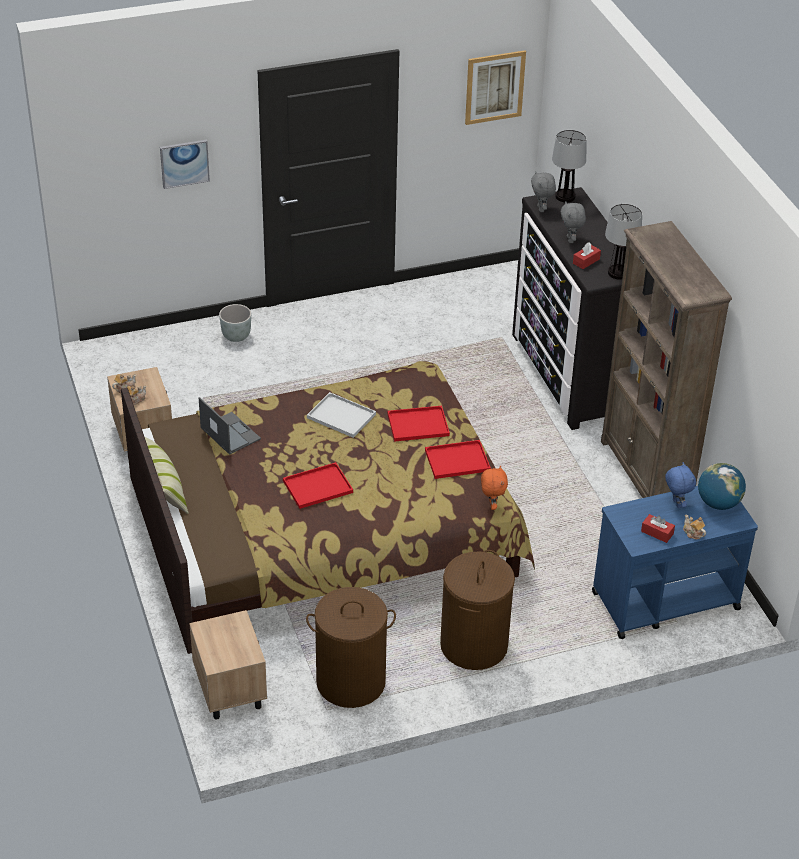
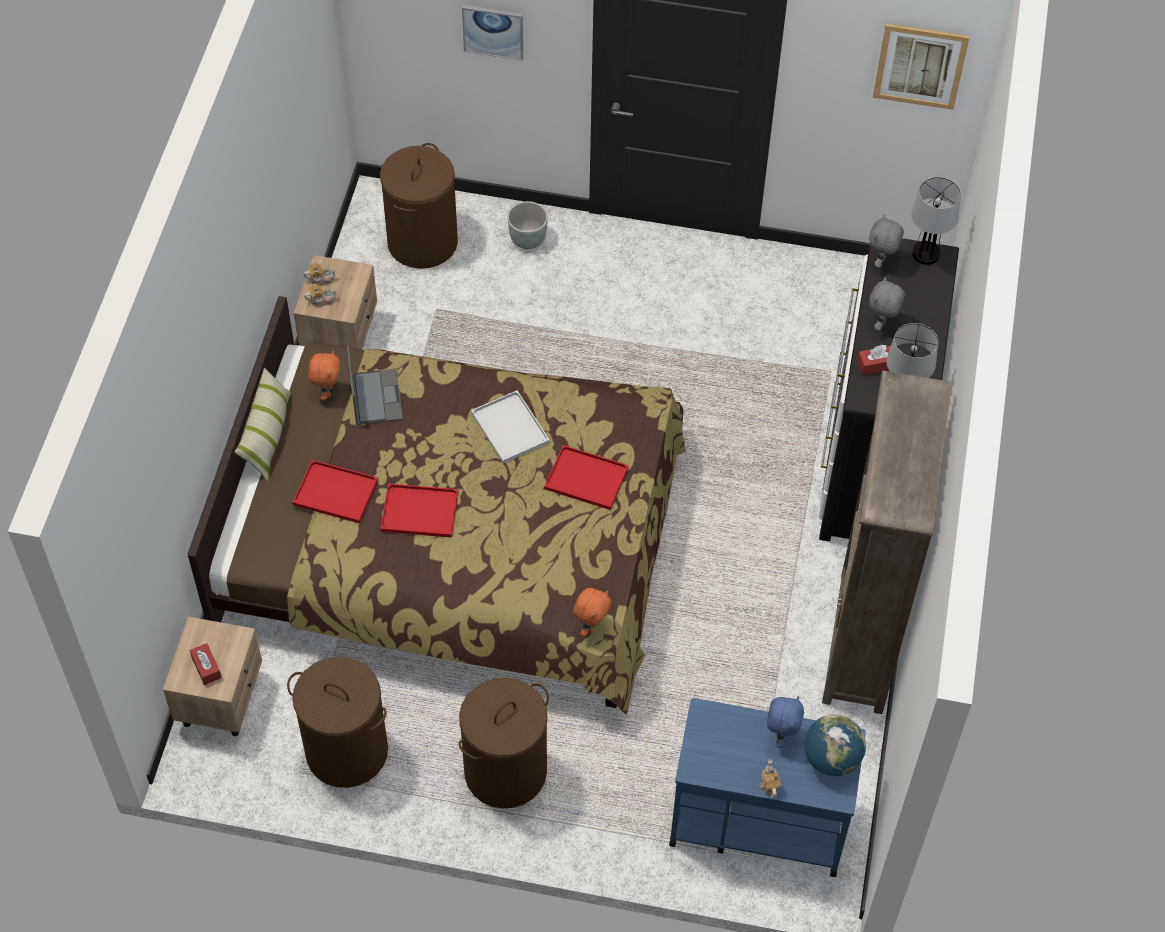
camera: 30 degrees right, 15 degrees up
(160, 363) = (422, 242): none -> brown laundry basket
(189, 445) = (327, 391): none -> orange plush toy
(458, 460) = (597, 547): red tray -> red tray (337, 492)
(657, 532) = (728, 763): red tissue box -> red tissue box (206, 667)

